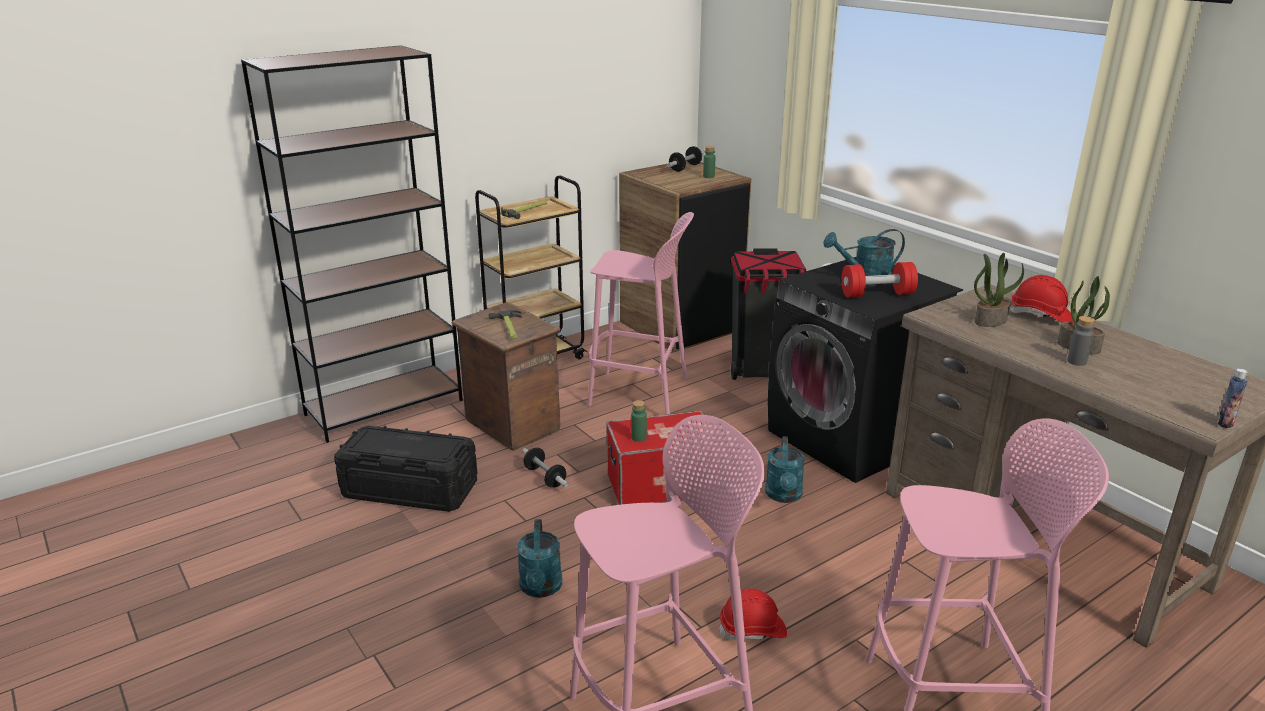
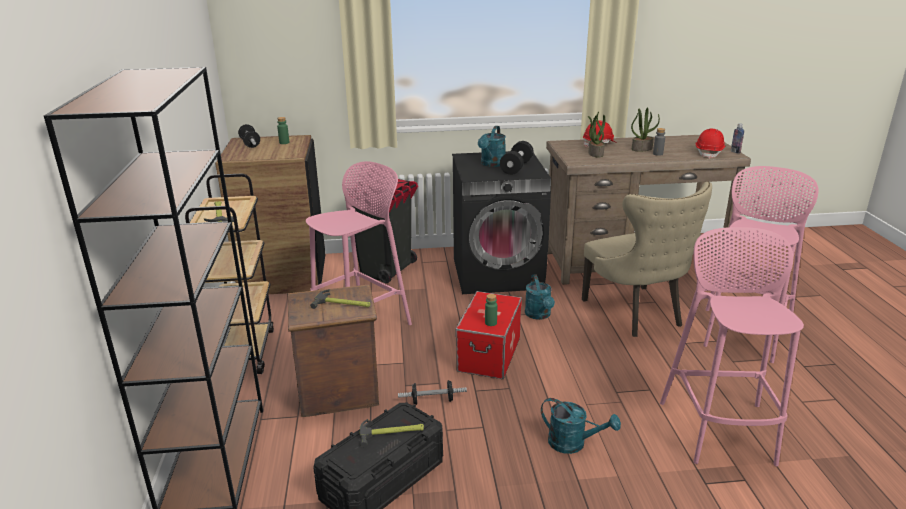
camera: 60 degrees left, 0 degrees up
(417, 447) = (392, 433): none -> hammer
(752, 630) = (662, 372): red hard hat -> red hard hat (709, 153)
(784, 496) = (539, 315): turquoise watering can -> turquoise watering can turned 45 degrees clockwise
(877, 294) = (516, 167): red dumbbell -> black dumbbell
(887, 575) = (637, 313): none -> beige chair

